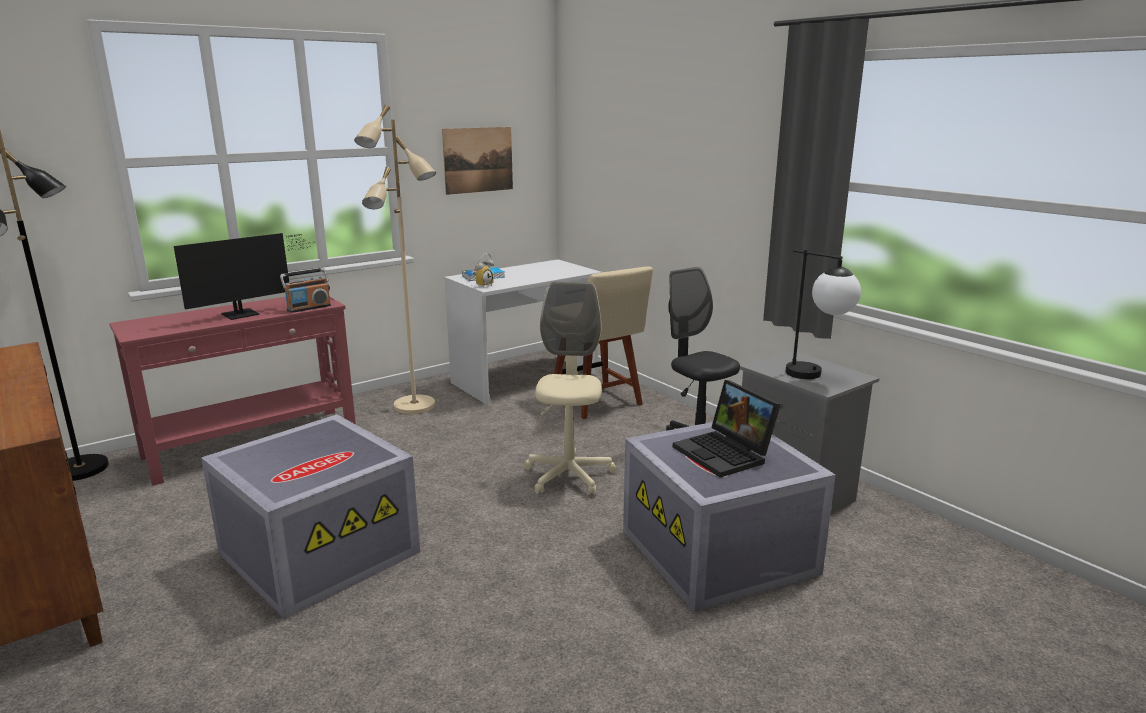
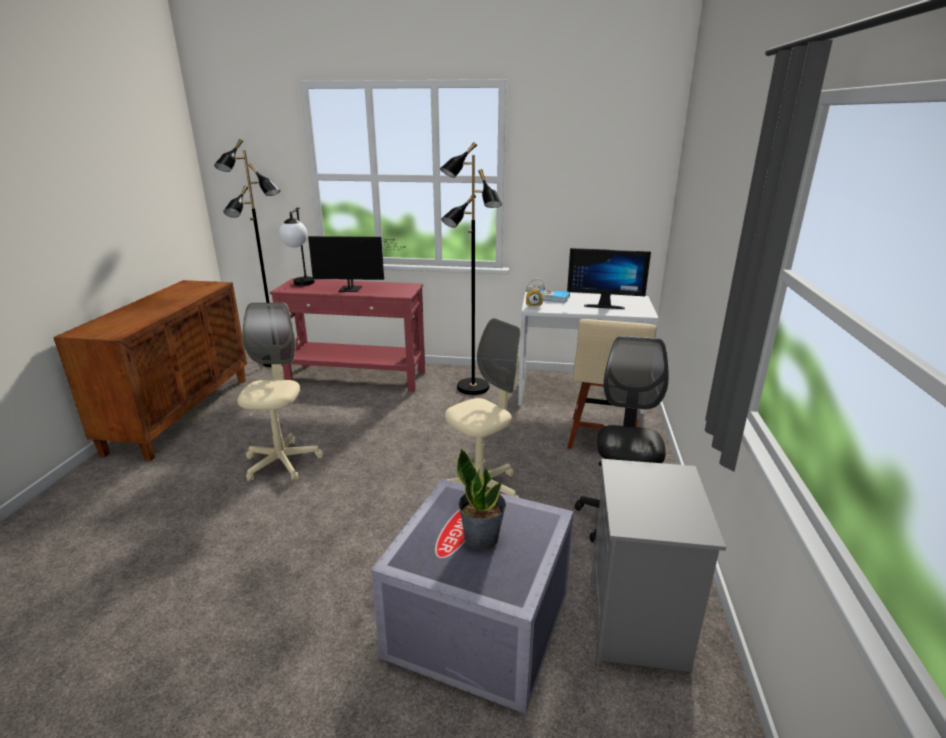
camera: 45 degrees right, 5 degrees up
(308, 308) = (388, 294): radio -> none
(320, 551) = (282, 463): grey storage box -> beige office chair
(414, 406) = (472, 388): beige floor lamp -> black floor lamp
(478, 160) = (584, 193): picture -> none
(542, 272) = (604, 305): none -> monitor
(726, 454) = (481, 537): laptop -> potted plant
(816, 376) = (651, 507): table lamp -> table lamp (302, 285)

